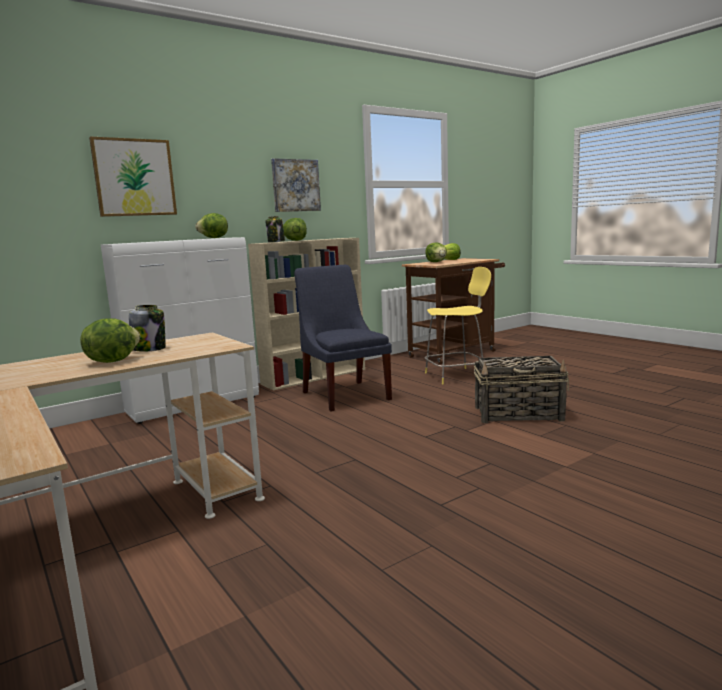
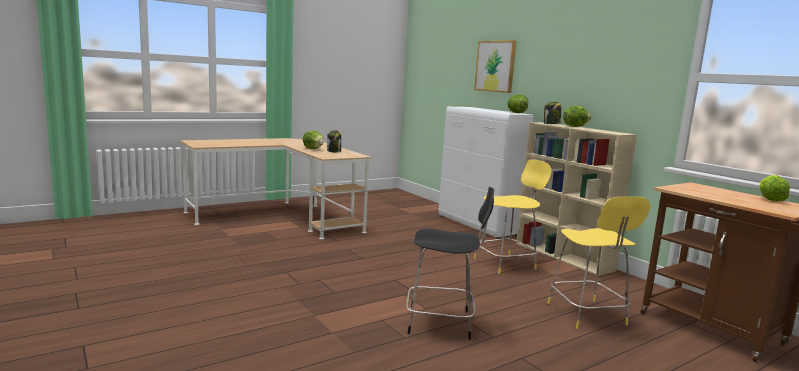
camera: 90 degrees right, 0 degrees up
(295, 185) = (602, 75): picture -> none
(344, 394) = (506, 263): blue chair -> yellow stool
(436, 262) = (720, 192): lettuce -> none
(519, 414) = (442, 322): basket -> black stool

